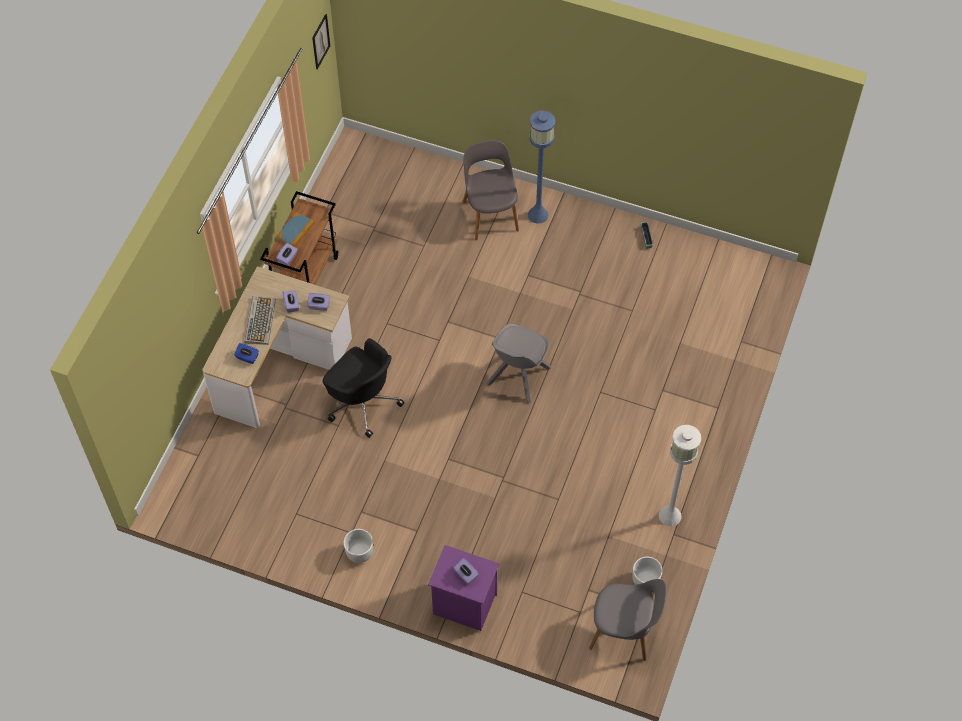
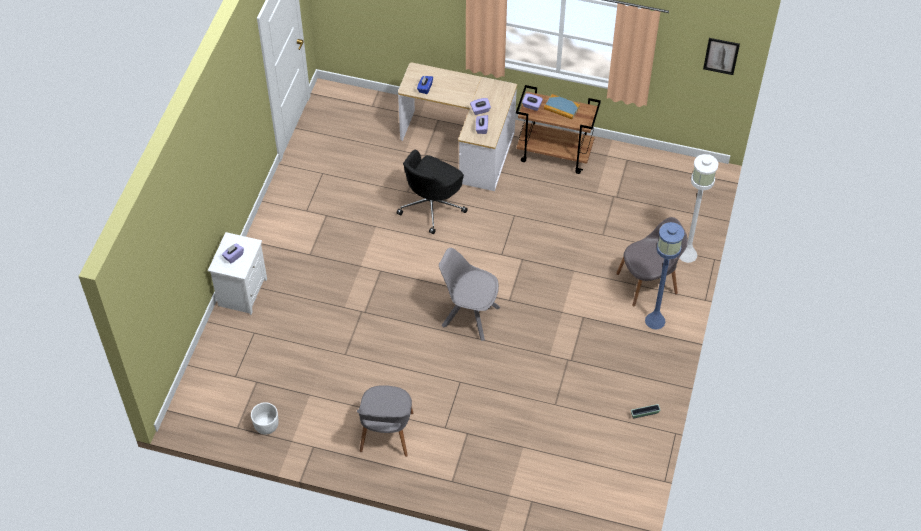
camera: 85 degrees right, 5 degrees down
(259, 320) = (462, 92): keyboard -> none
(360, 552) = (288, 218): white planter -> none
(463, 604) = (242, 291): purple nightstand -> white nightstand
(624, 631) = (216, 410): grey chair -> grey chair (386, 434)
(670, 515) = (332, 443): white floor lamp -> white floor lamp (687, 254)

